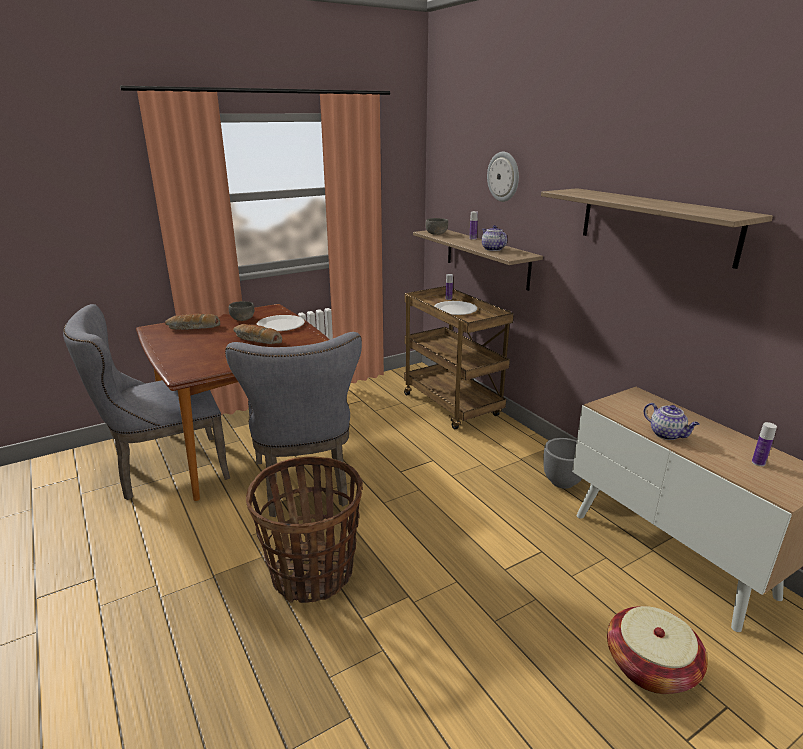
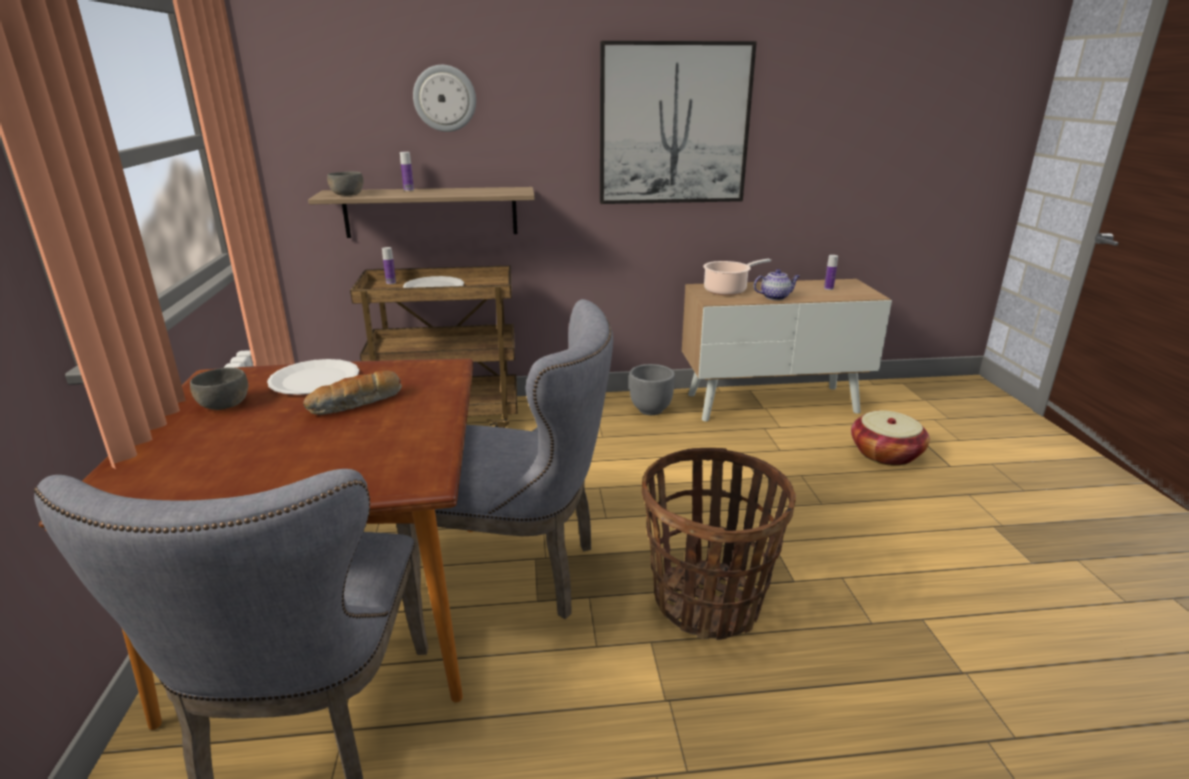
camera: 65 degrees left, 0 degrees up
(193, 328) = (188, 452): bread -> none
(492, 249) = (474, 192): teapot -> none
(648, 408) = (727, 290): none -> cooking pot
(656, 225) = (674, 125): shelf -> picture

